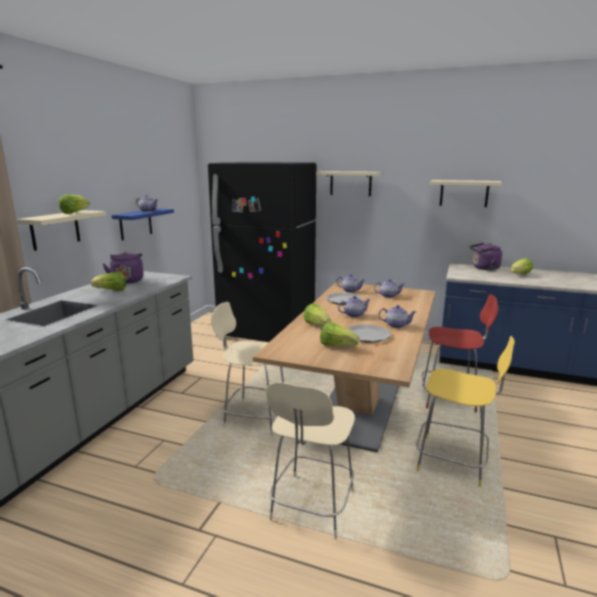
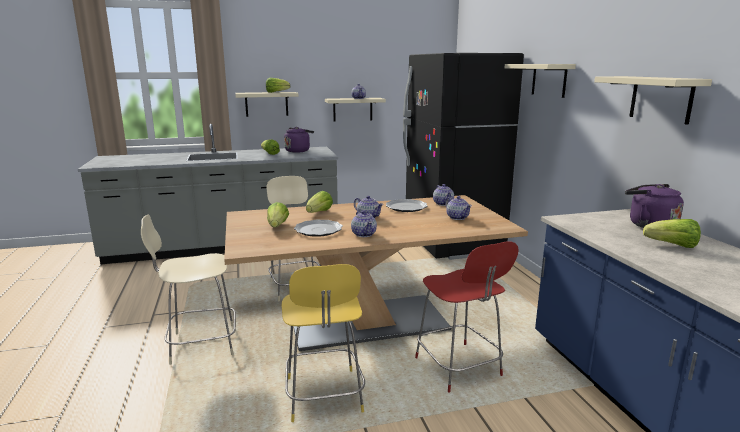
camera: 55 degrees right, 0 degrees up
(135, 224) = (352, 109): blue shelf -> beige shelf

